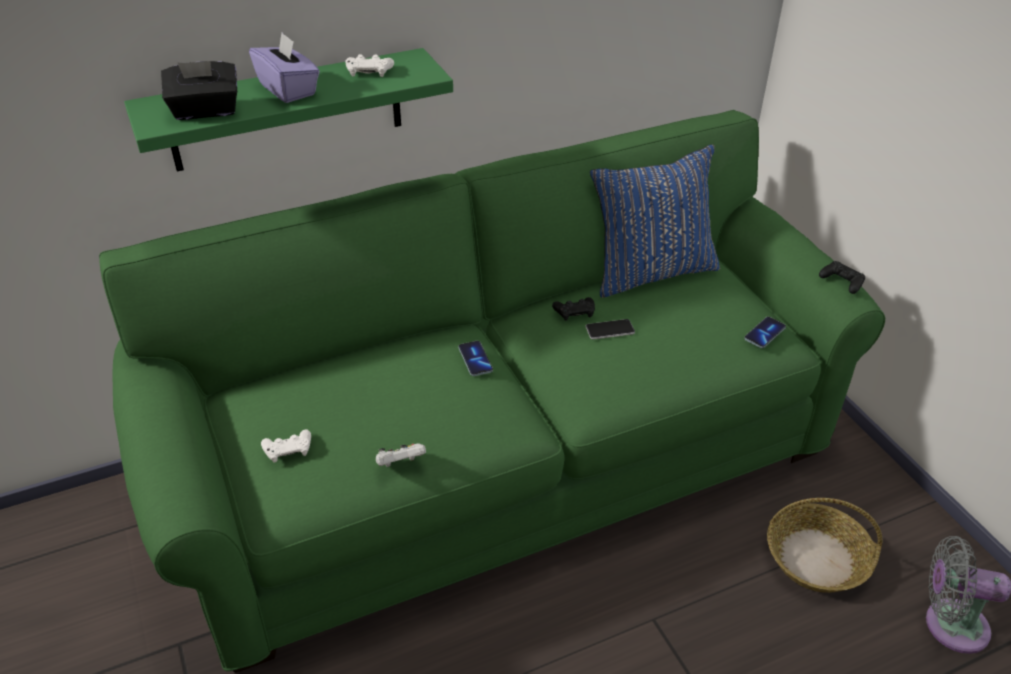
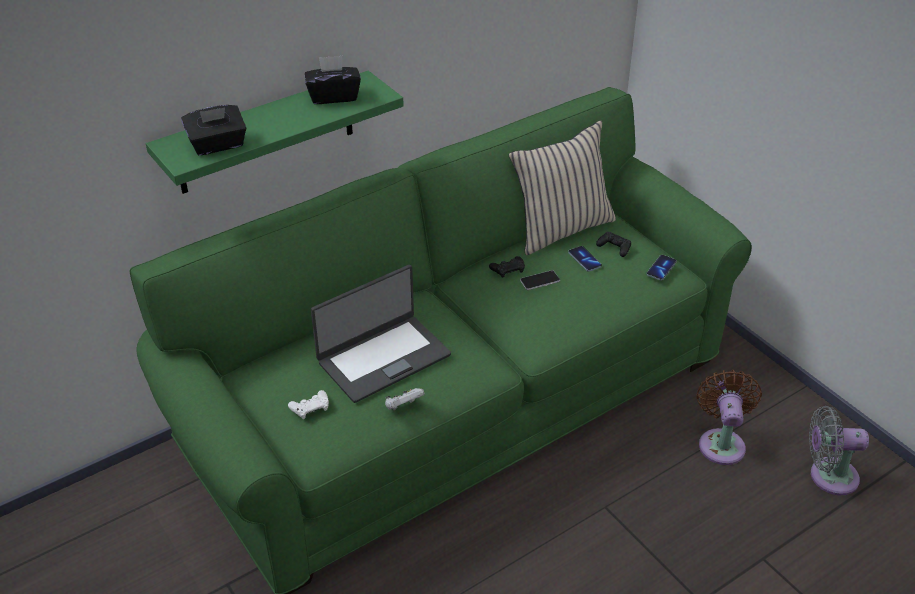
camera: 10 degrees left, 0 degrees up
(288, 89) = (275, 119): purple tissue box -> none
(369, 71) = (333, 96): white game controller -> black tissue box
(394, 399) = (383, 357): none -> laptop
(475, 359) = (438, 318): phone -> phone (584, 260)
(650, 271) = (560, 228): blue pillow -> beige pillow
(815, 558) = (721, 443): basket -> brown fan
(842, 281) = (715, 219): black game controller -> black game controller (614, 247)

